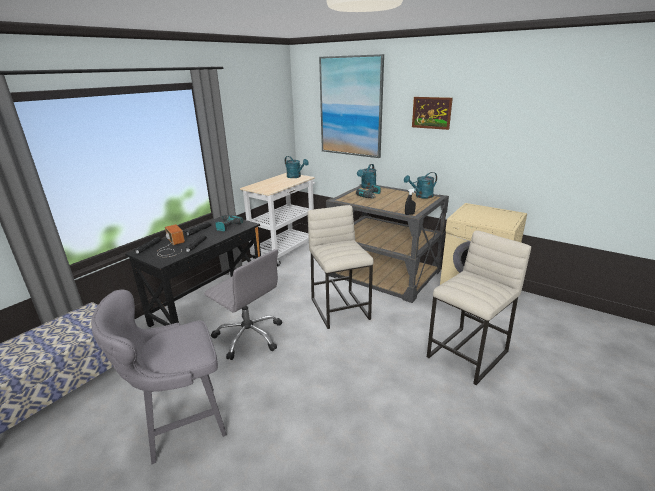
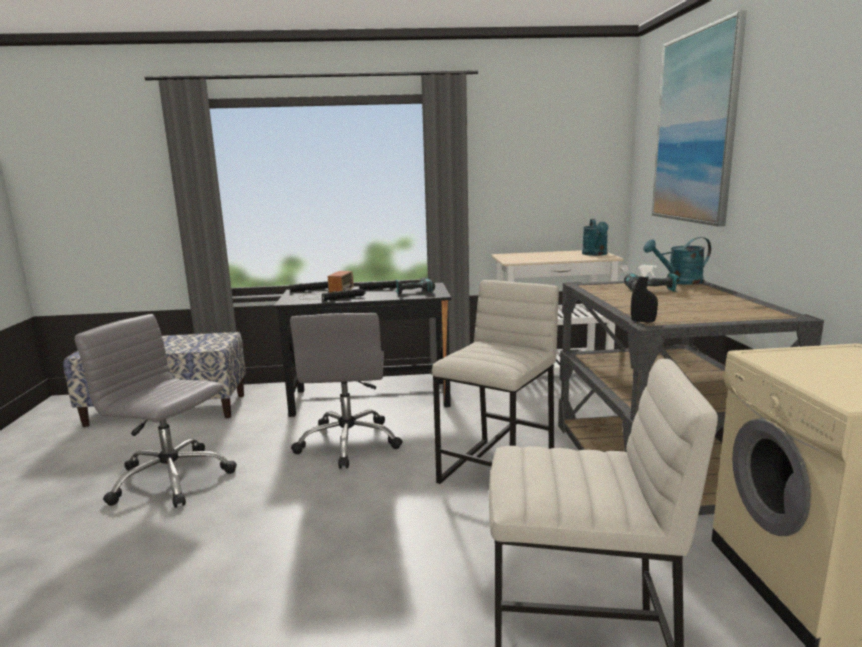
camera: 50 degrees right, 10 degrees down
(180, 424) = (171, 479): grey stool -> grey office chair
(421, 196) = (751, 308): turquoise watering can -> none
(431, 113) = (812, 118): picture -> none

